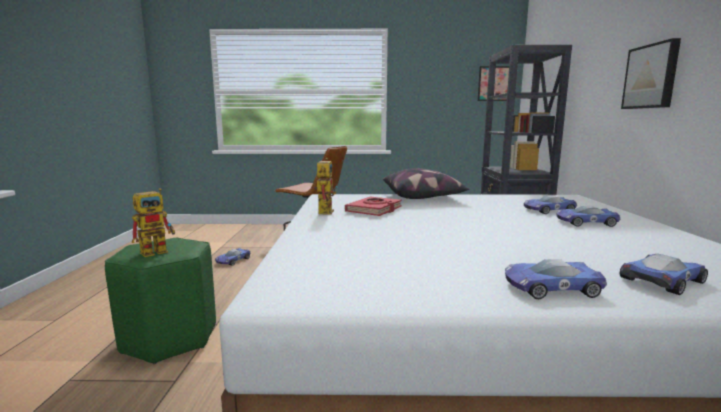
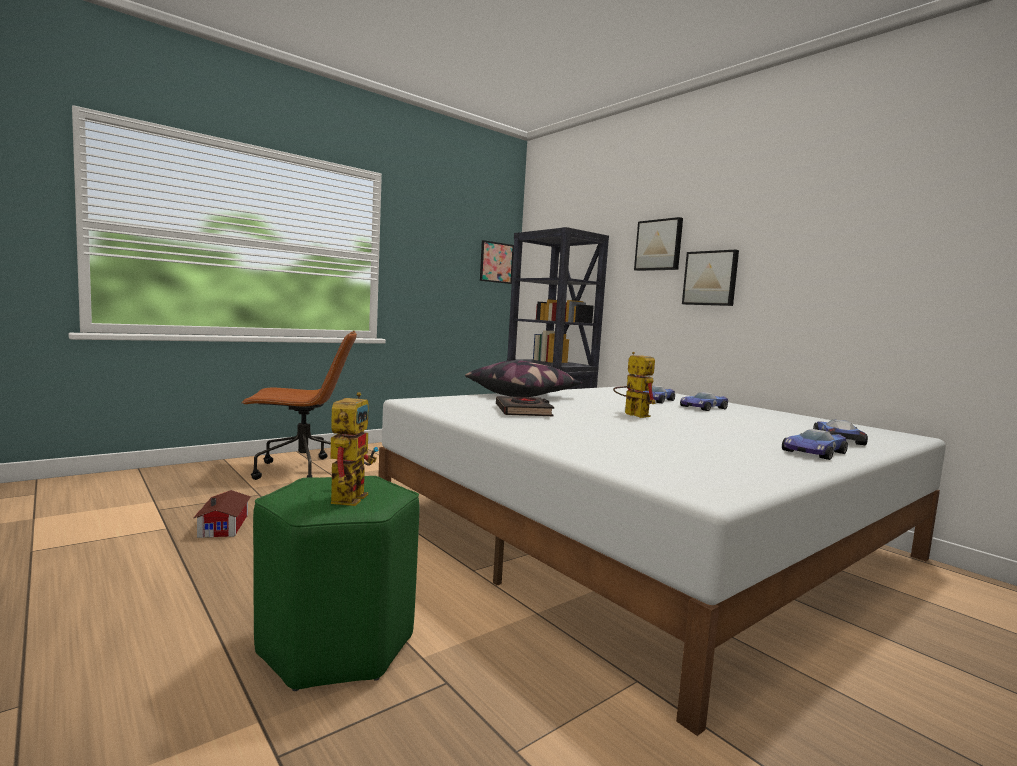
camera: 40 degrees left, 5 degrees down
(232, 260) = (226, 525): toy car -> toy house
(324, 211) = (477, 417): toy robot -> toy robot (631, 414)
(374, 210) = (523, 411): red book -> black book
(611, 46) = (659, 245): none -> picture

